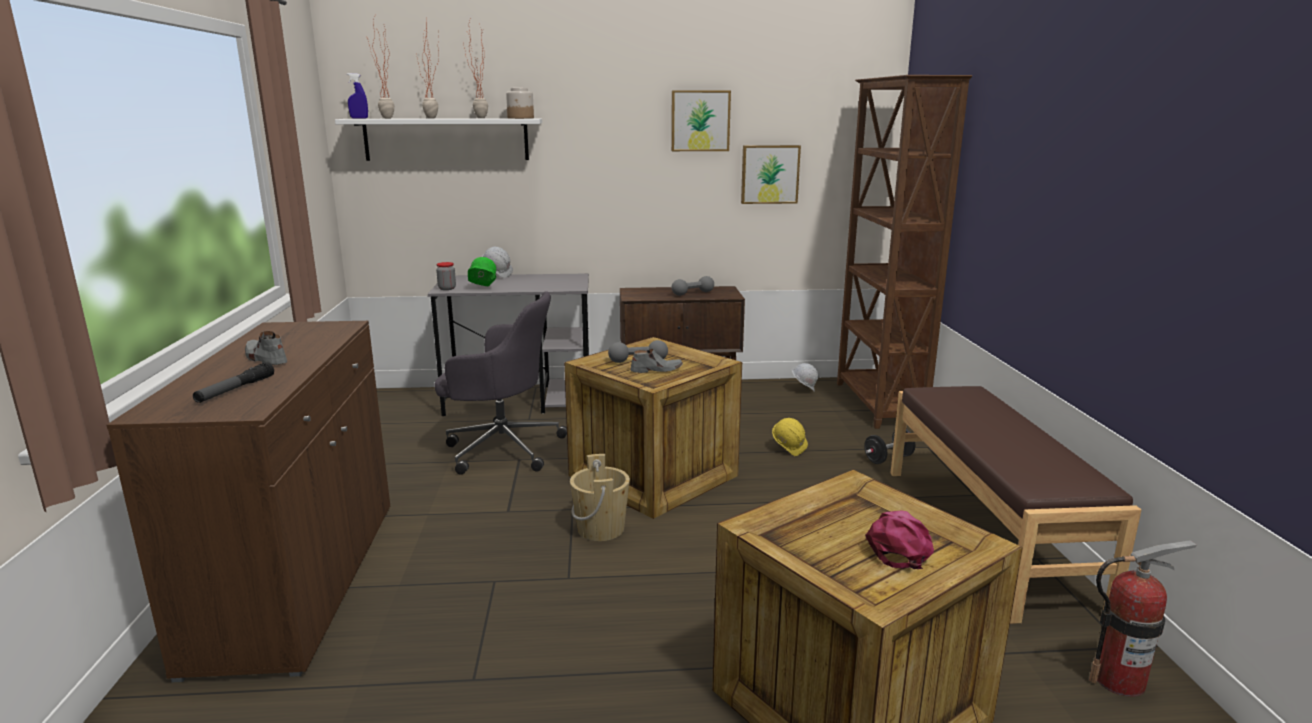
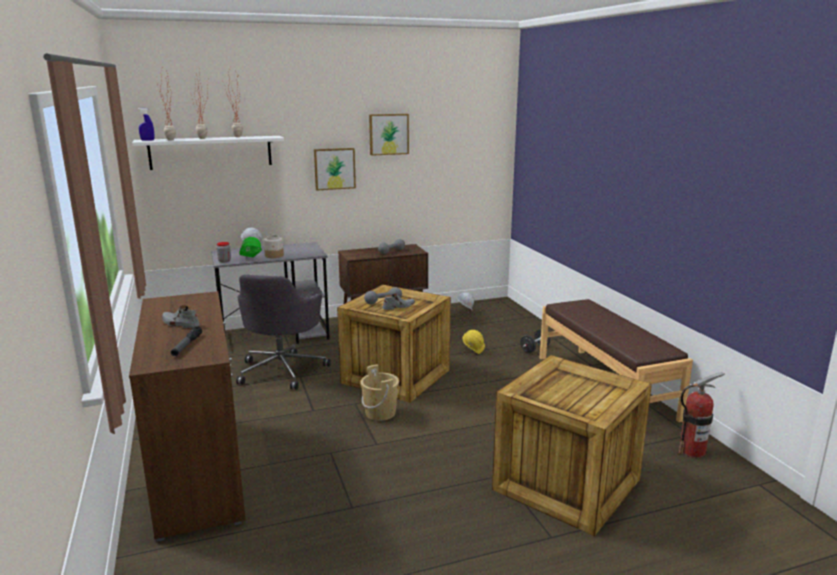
camera: 15 degrees left, 0 degrees up
(501, 448) = (282, 370): grey office chair -> grey office chair turned 105 degrees clockwise
(520, 118) = (268, 136): jar -> jar (274, 255)
(769, 174) = (434, 168): picture -> picture (334, 168)
(878, 404) = (515, 315): brown bookcase -> none
(900, 546) = (593, 391): pink cap -> none

